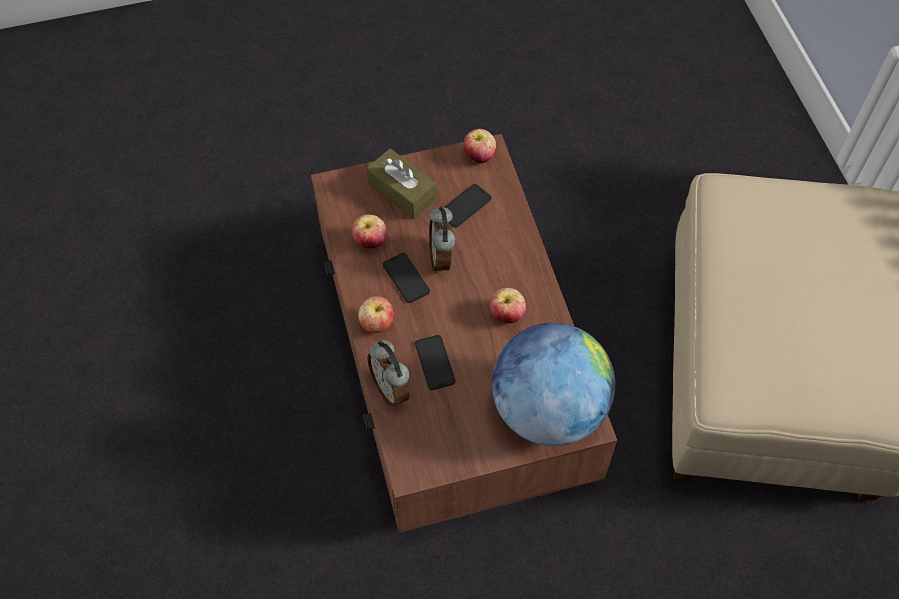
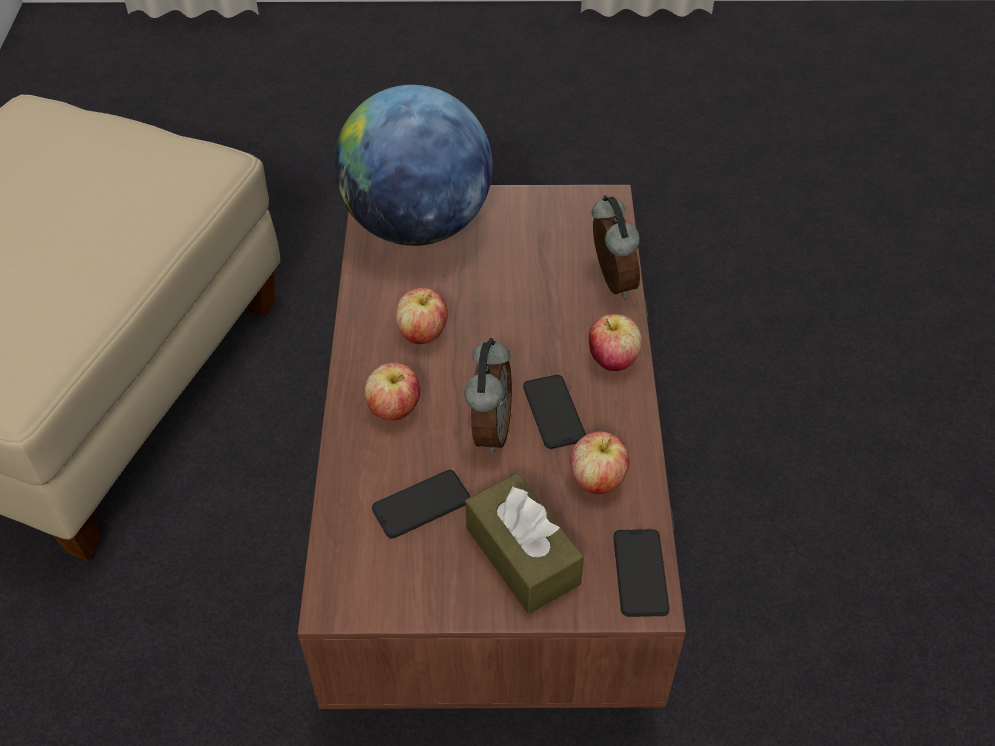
camera: 165 degrees left, 10 degrees down
(435, 362) = (543, 299): phone -> phone (640, 573)
(479, 156) = (359, 593): apple -> apple (394, 409)

